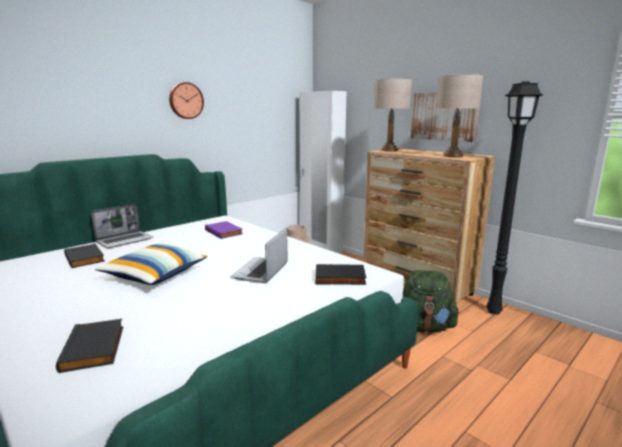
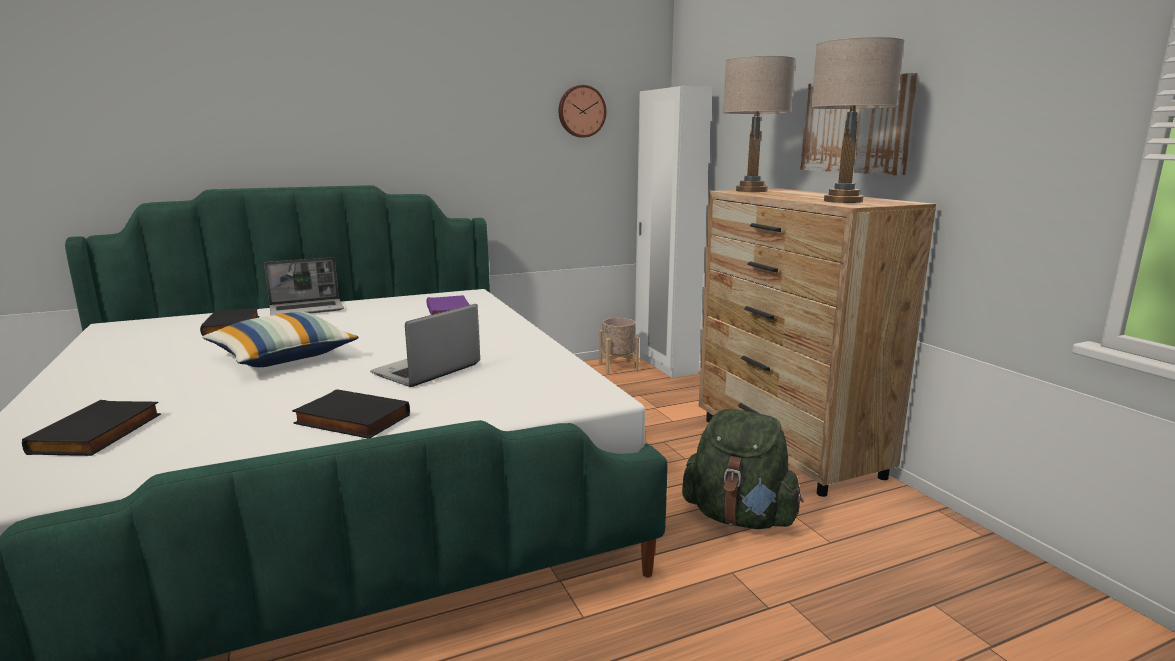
camera: 20 degrees right, 0 degrees up
(185, 100) = (431, 105): wall clock -> wall clock (581, 111)
(339, 278) = (529, 395): black book -> black book (350, 420)
(494, 311) = (907, 515): black floor lamp -> none

